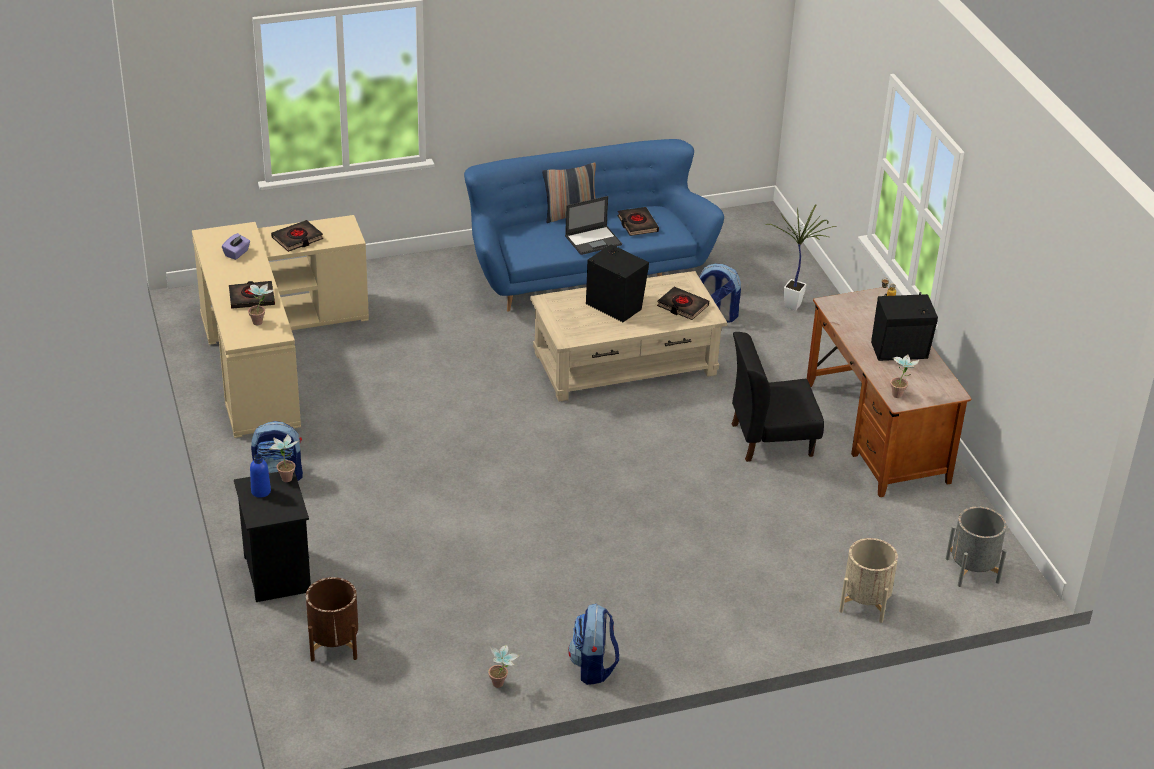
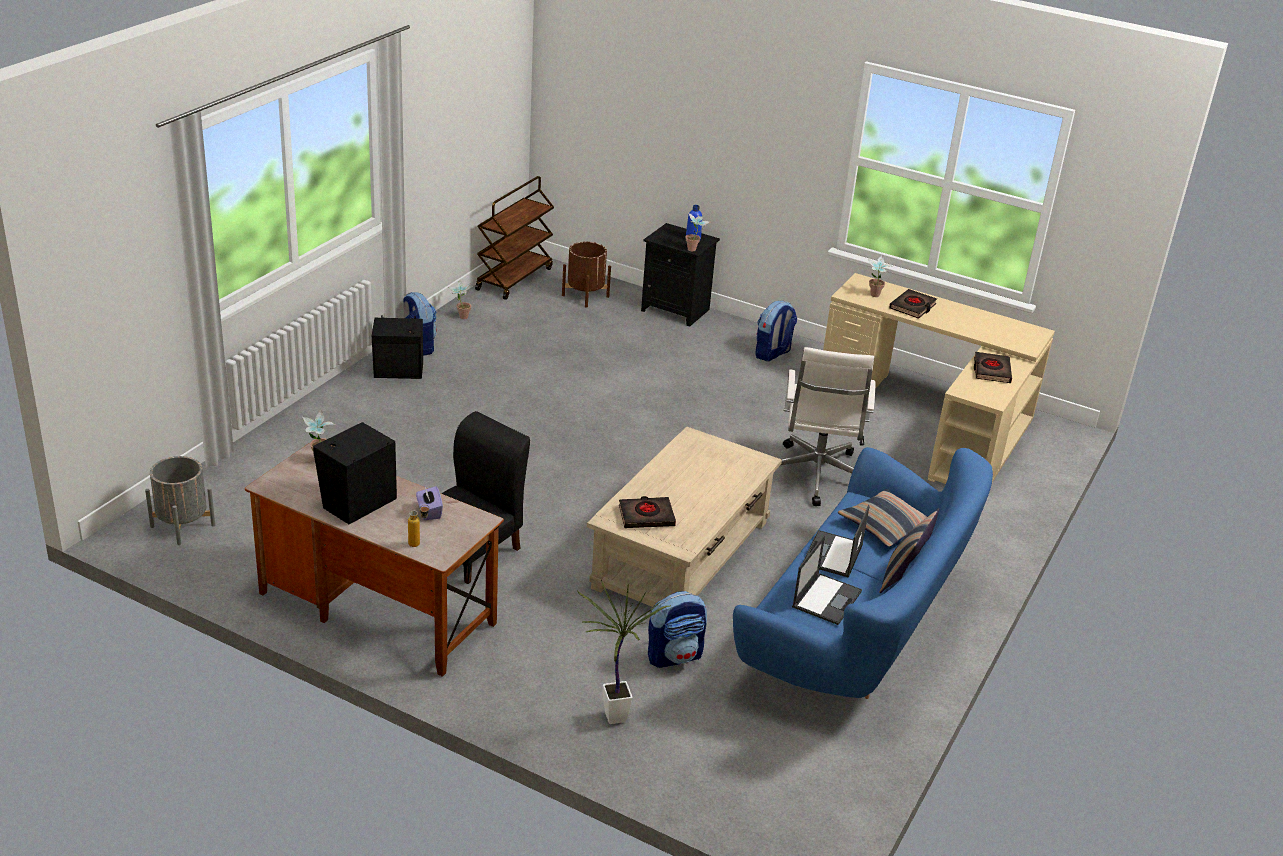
camera: 135 degrees right, 5 degrees down
(237, 253) = (990, 329): purple tissue box -> purple tissue box (429, 512)
(370, 716) = (514, 278): none -> brown cart
(442, 362) = (816, 477): none -> white office chair
(531, 238) = (885, 526): none -> pillow
(614, 305) = (704, 486): black speaker -> black speaker (399, 372)
(637, 224) = (827, 598): black book -> laptop
(865, 603) = (259, 461): beige planter -> none

